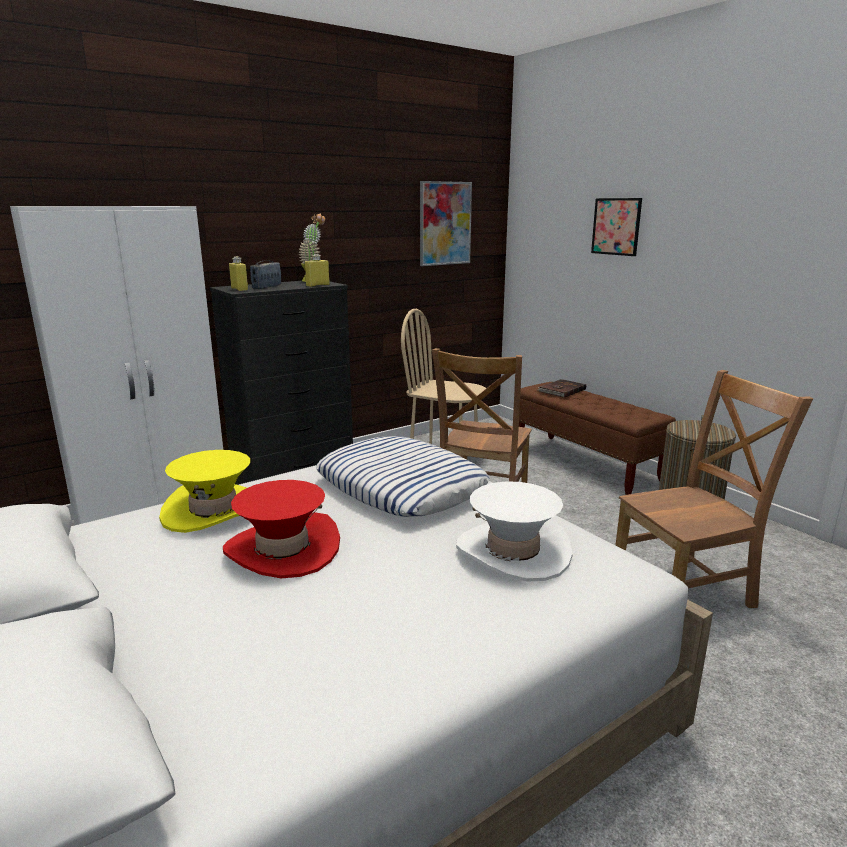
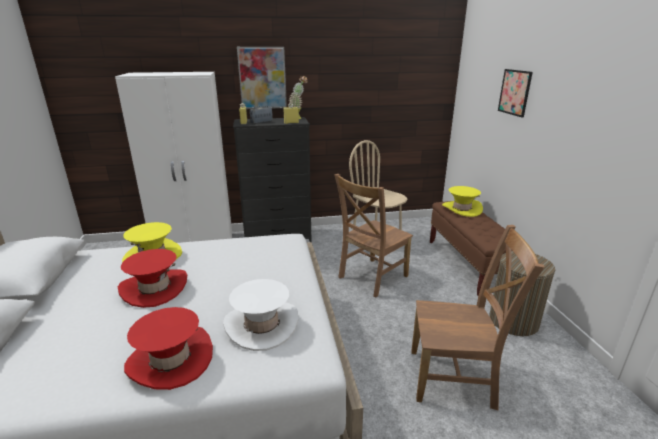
camera: 25 degrees right, 5 degrees up
(400, 486) = (255, 263): pillow -> none
(443, 625) = (170, 360): none -> red hat
(445, 223) = (402, 81): picture -> picture (262, 78)
(561, 390) = (462, 209): brown book -> yellow hat

